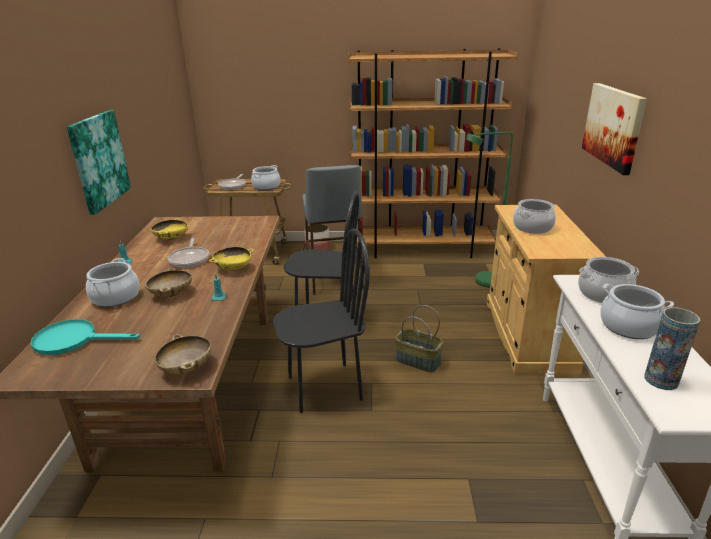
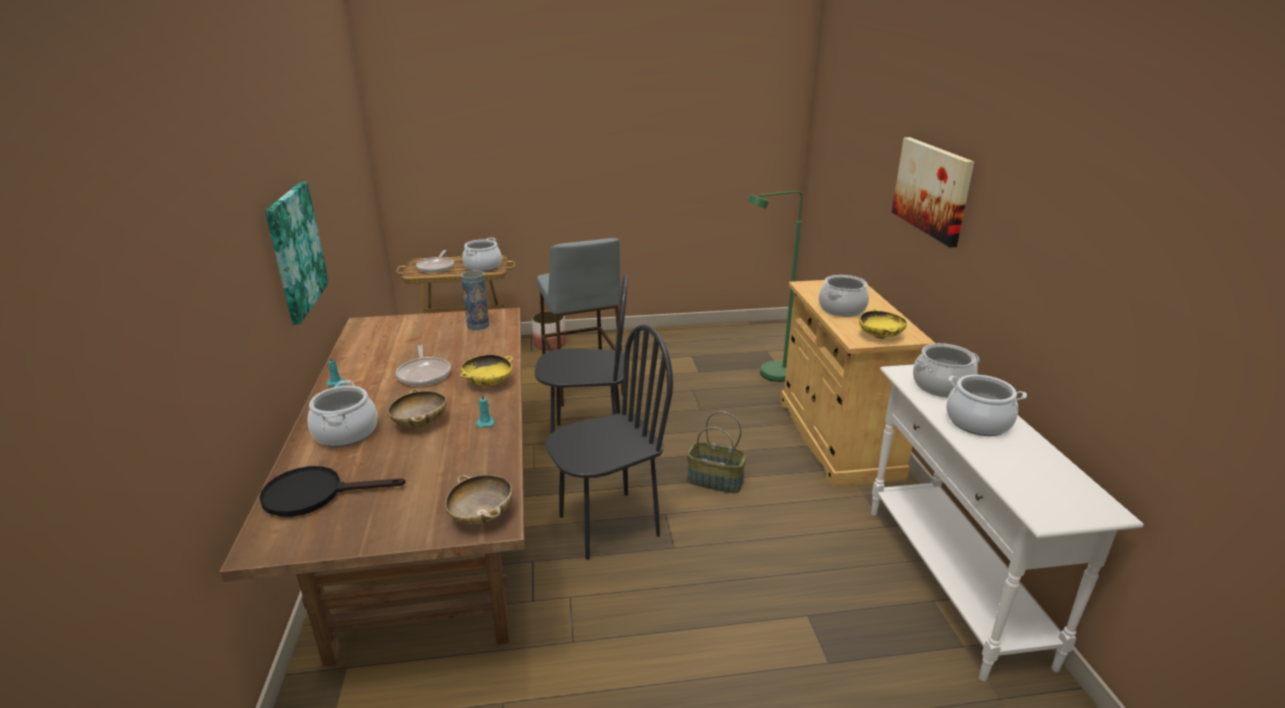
camera: 10 degrees left, 0 degrees up
(74, 340) = (315, 494): turquoise frying pan -> black frying pan
(171, 238) = (387, 347): yellow bowl -> yellow bowl (880, 336)
(421, 249) = (685, 338): brown bookcase -> none
(661, 380) = (1025, 479): vase -> vase (478, 325)

